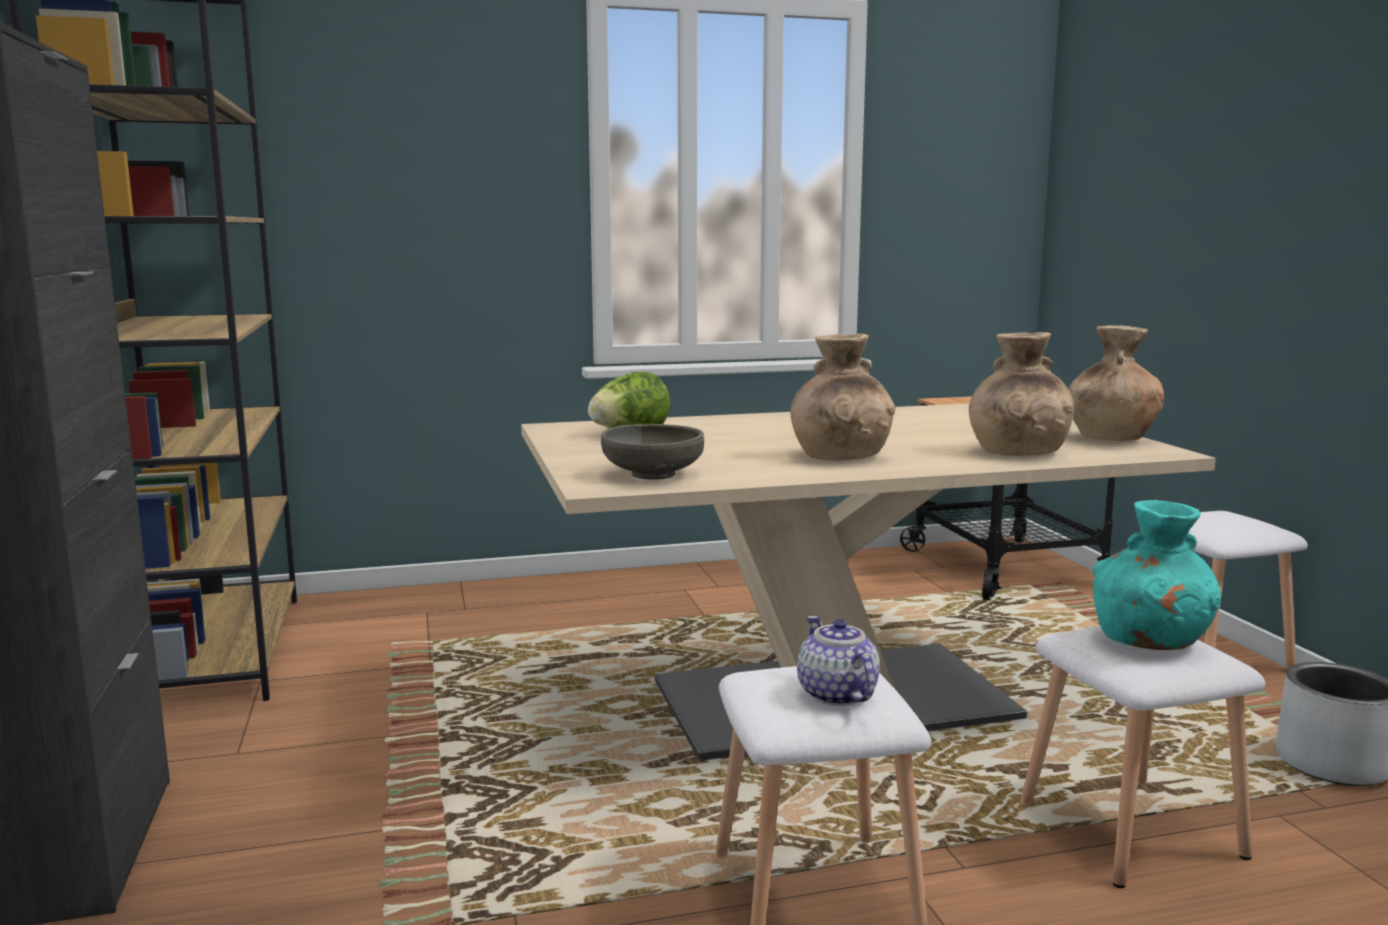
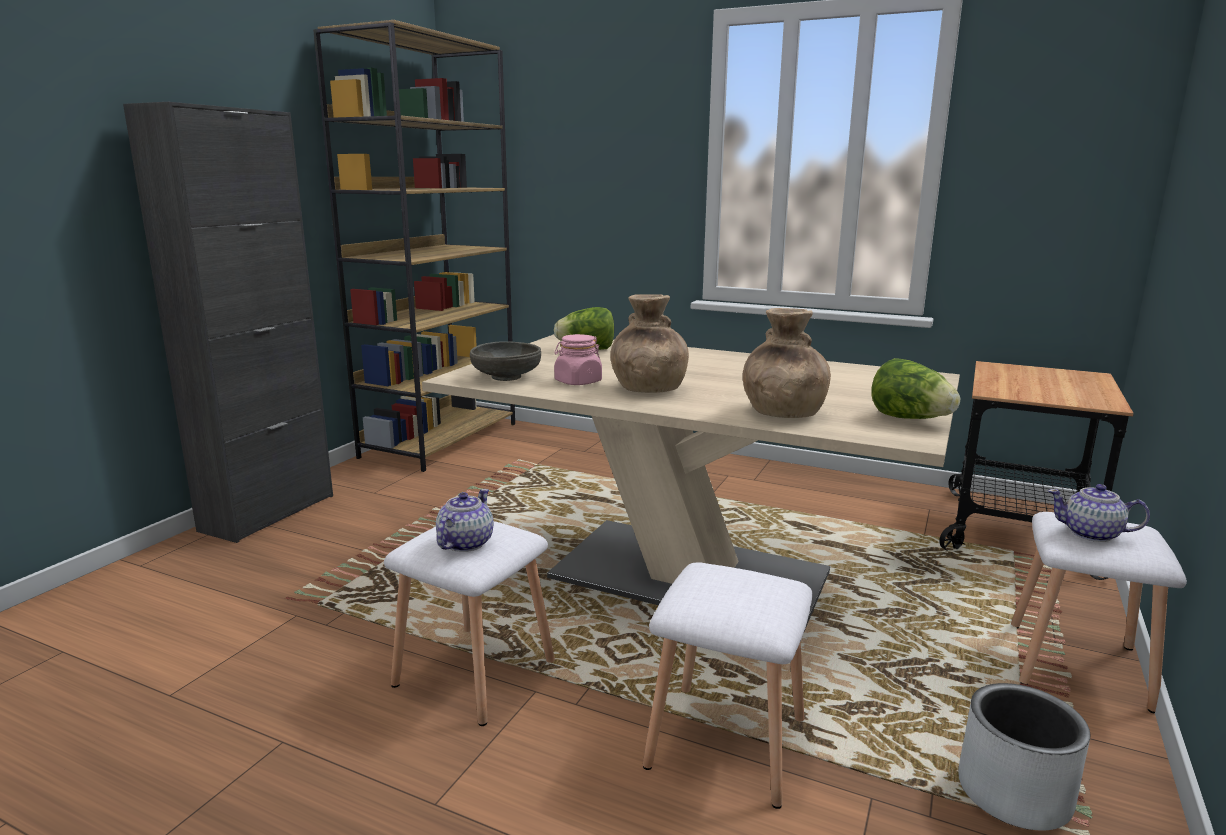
camera: 40 degrees right, 5 degrees up
(749, 464) = (578, 382): none -> pink jar
(1111, 438) = (910, 419): brown vase -> lettuce
(1151, 641) = (739, 591): turquoise vase -> none
(1221, 523) = (1092, 534): none -> teapot

